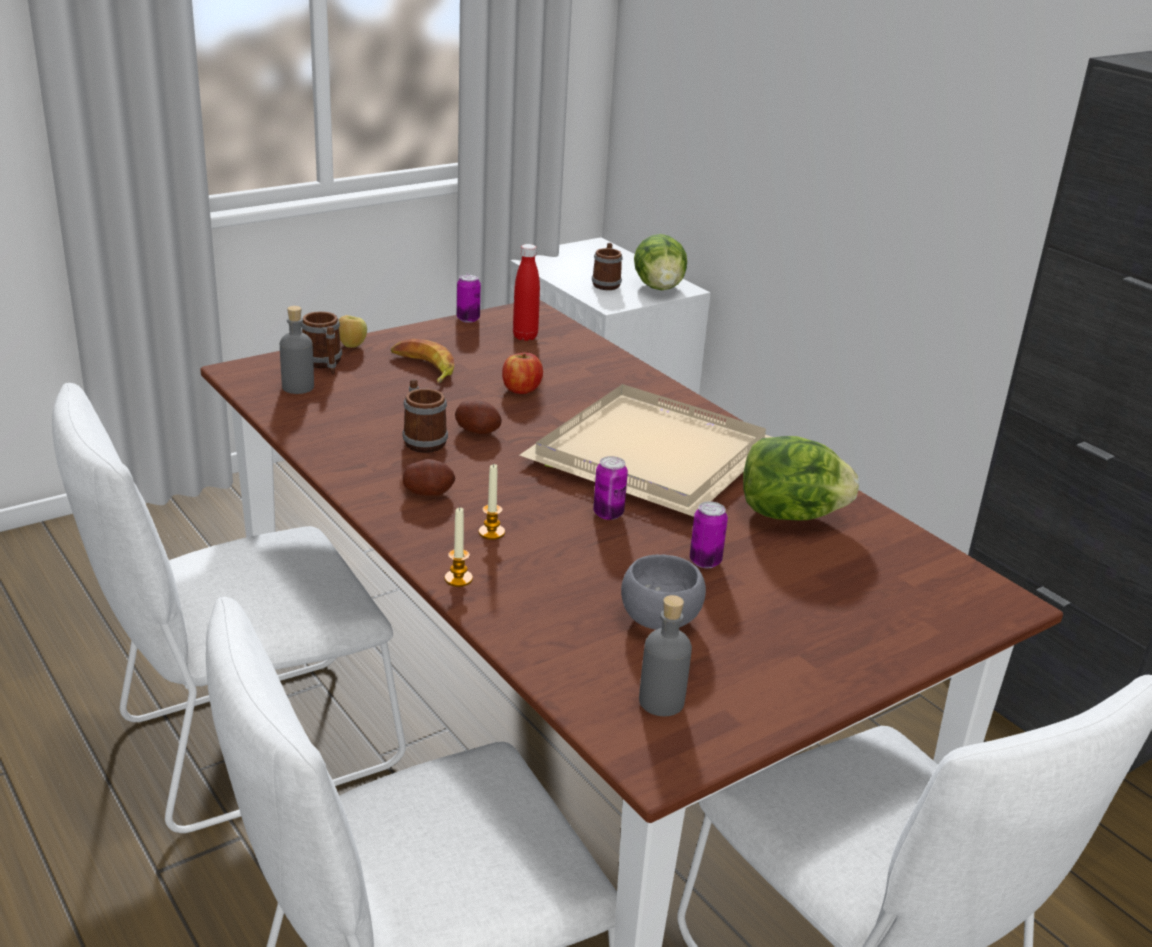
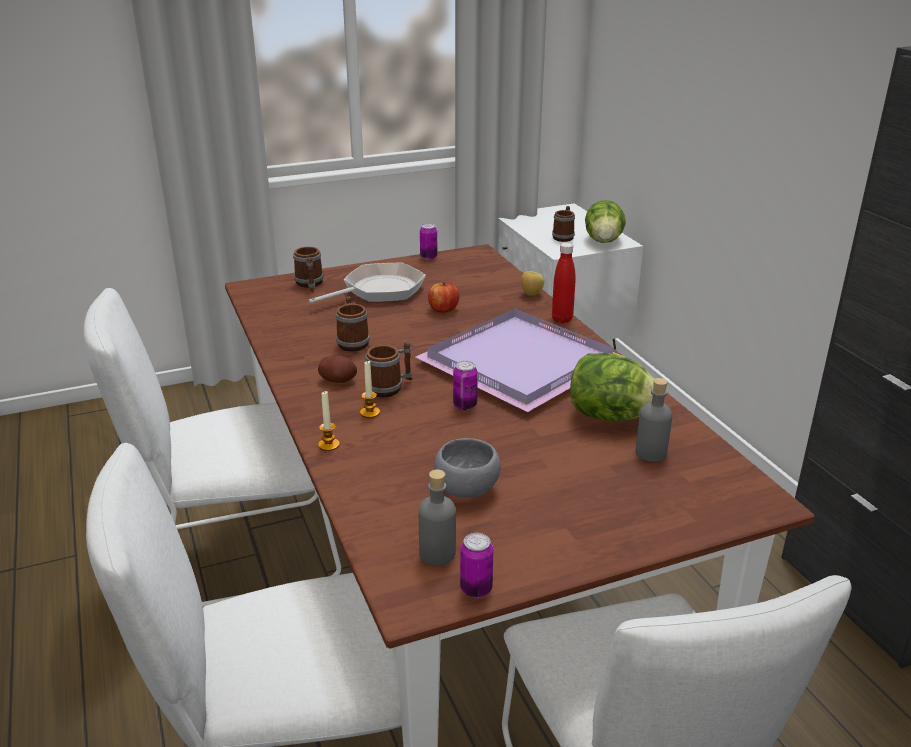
camera: 15 degrees right, 0 degrees up
(298, 387) = (283, 300): grey bottle -> grey bottle (651, 453)
(351, 346) = (335, 273): apple -> apple (531, 294)
(423, 368) = (379, 290): banana -> frying pan
(478, 431) = (396, 337): potato -> none
(502, 497) = (390, 387): none -> mug
(525, 336) = (464, 271): red bottle -> red bottle (562, 319)
(656, 454) = (524, 363): beige tray -> purple tray
(705, 561) = (524, 447): can -> can (476, 589)

